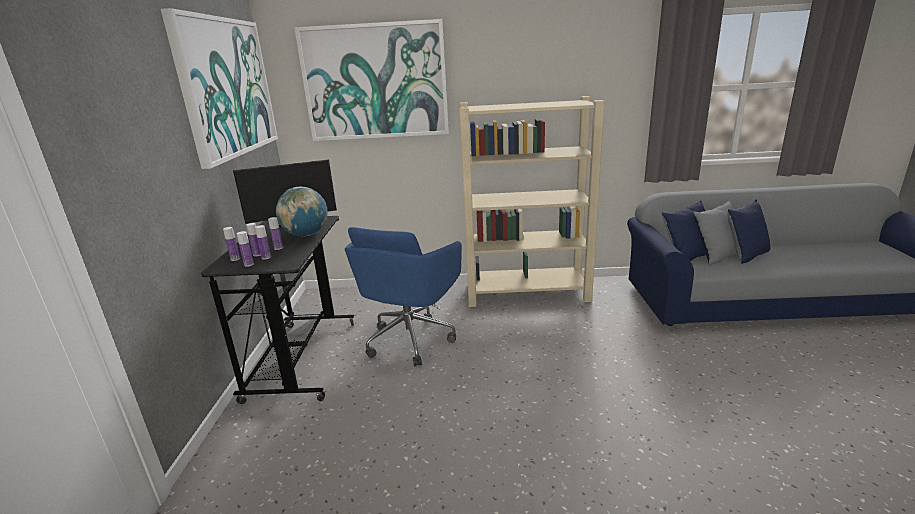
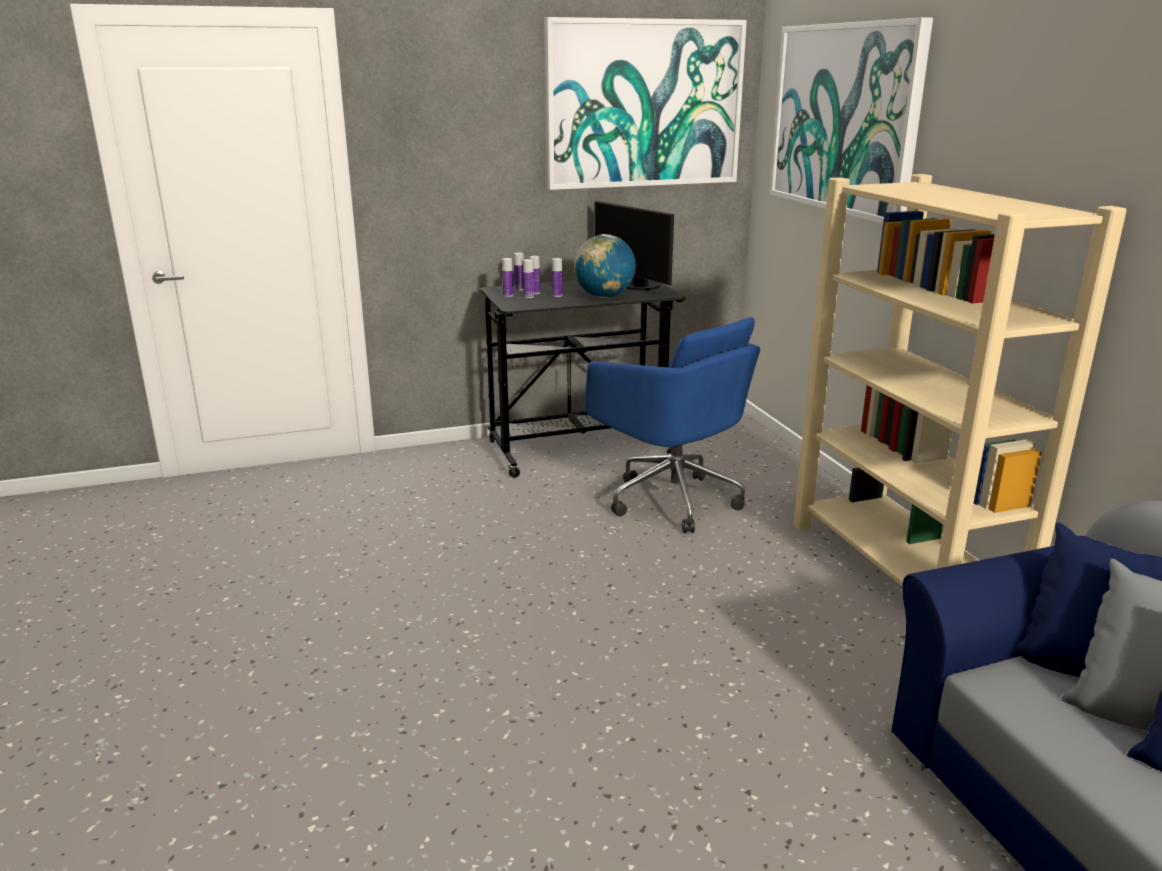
camera: 70 degrees right, 0 degrees up
(412, 338) = (668, 500): blue office chair -> blue office chair turned 135 degrees counterclockwise

